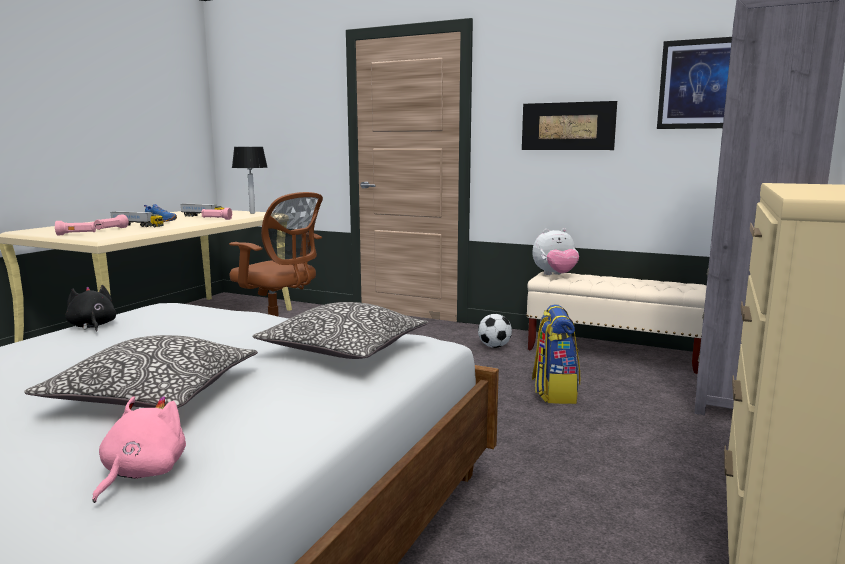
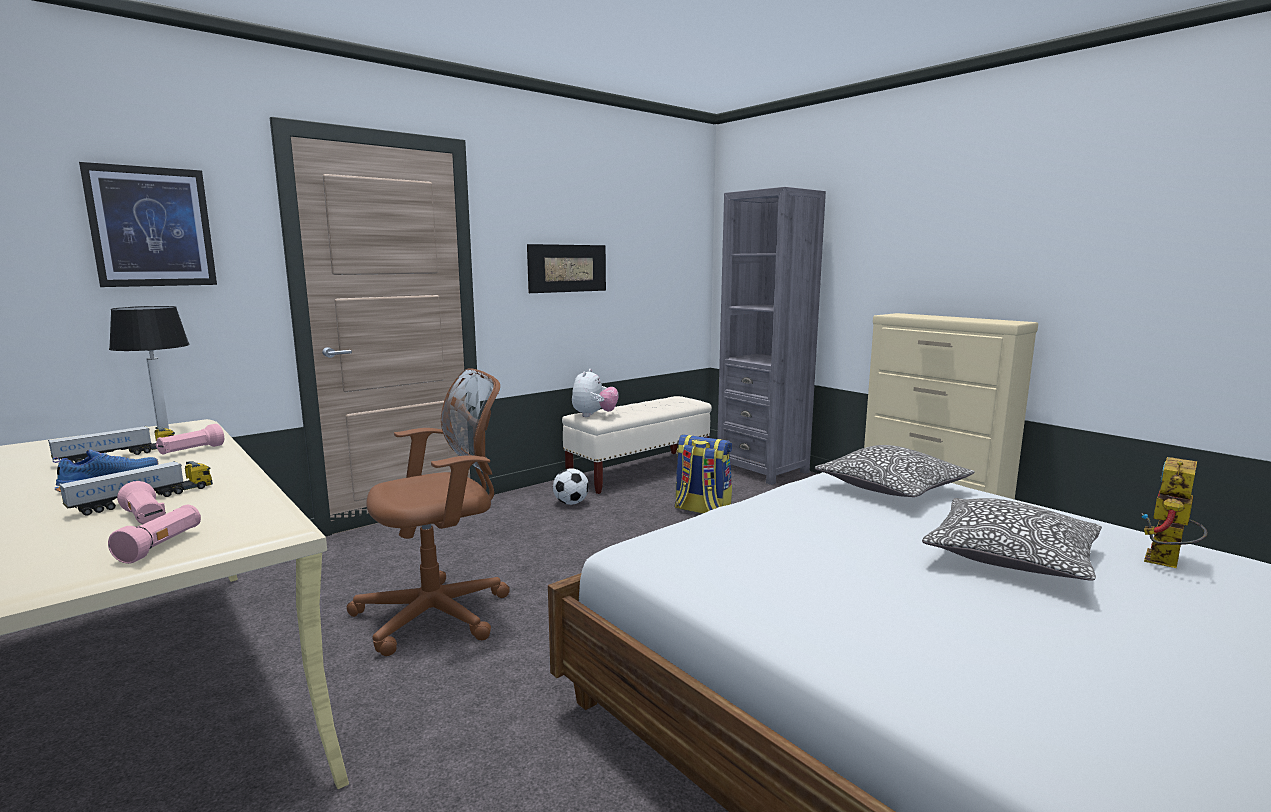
camera: 65 degrees left, 0 degrees up
(92, 326) = (733, 590): black plush toy -> none
(141, 473) = (1166, 563): pink plush toy -> toy robot
(699, 84) = (655, 234): picture -> picture (152, 227)

